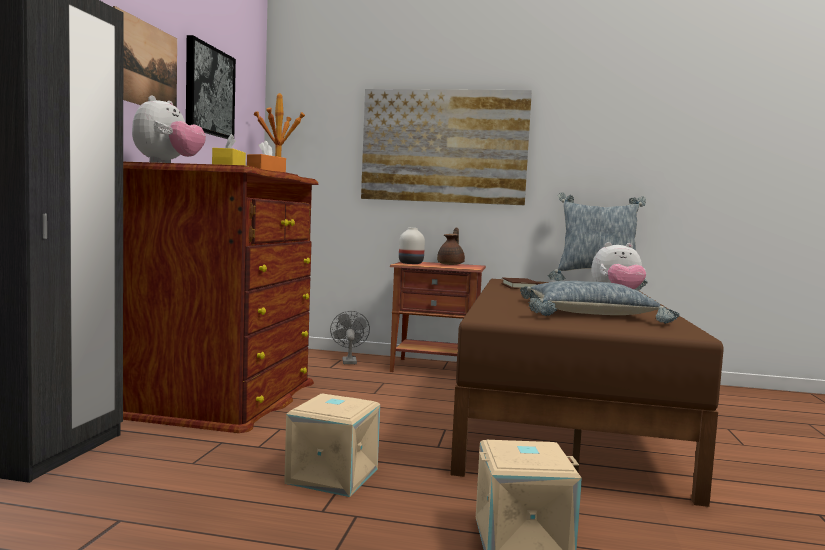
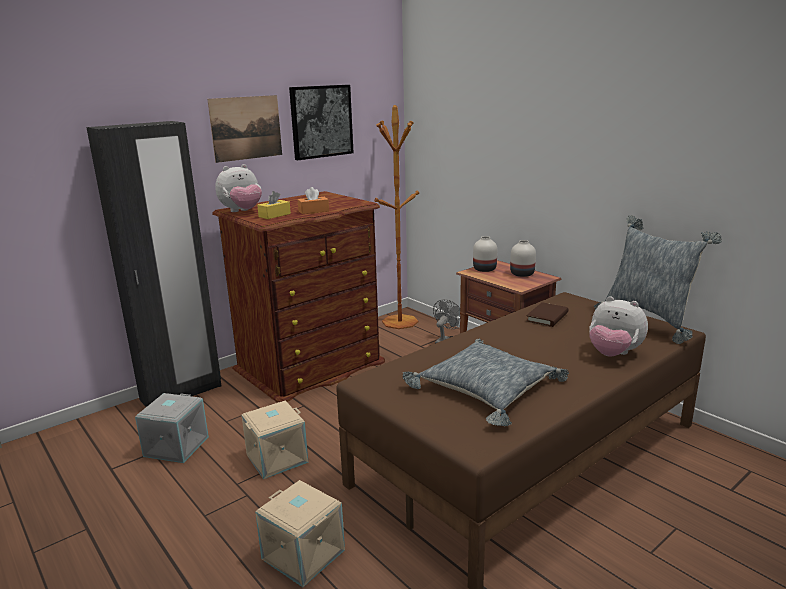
camera: 40 degrees right, 15 degrees up
(152, 504) = (175, 446): none -> grey storage box
(444, 146) = (532, 152): picture -> none
(451, 264) = (522, 274): brown teapot -> white vase

